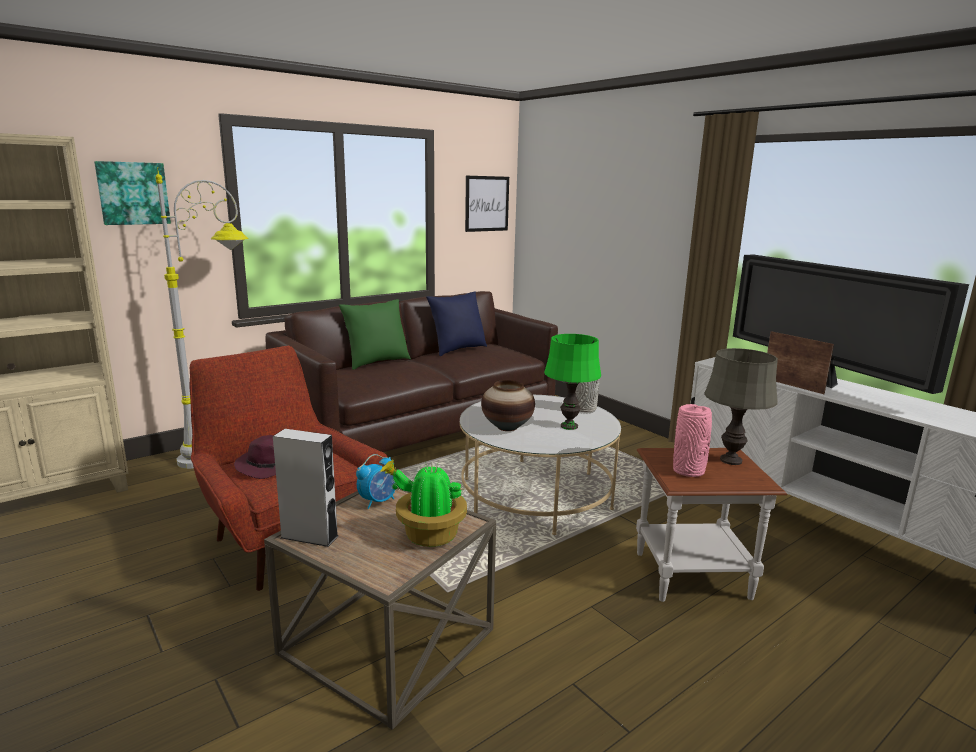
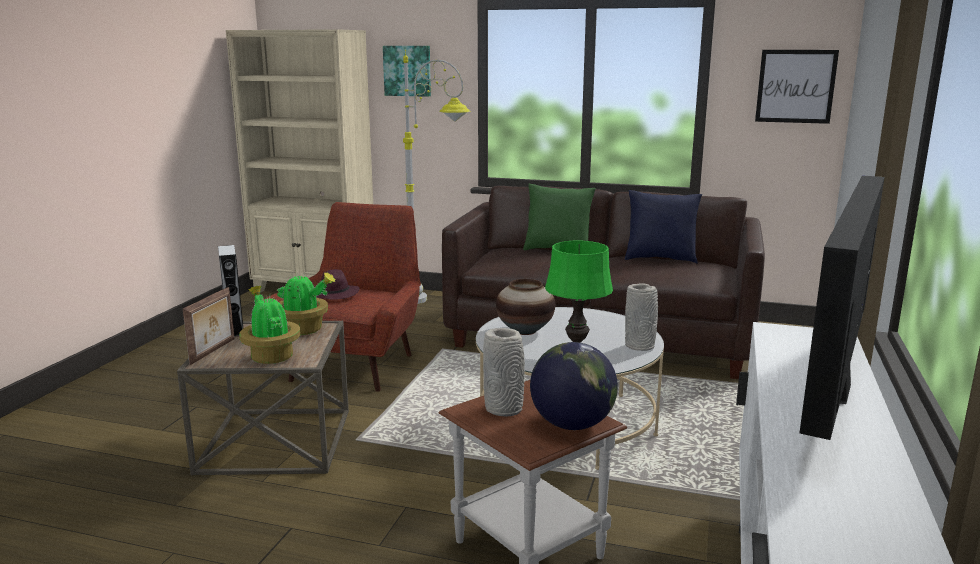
camera: 55 degrees right, 0 degrees up
(378, 501) = (304, 330): alarm clock -> potted plant
(689, 471) = (504, 409): pink vase -> grey vase
(730, 460) = (572, 424): grey table lamp -> globe
(793, 385) = (768, 379): picture frame -> picture frame (214, 351)

